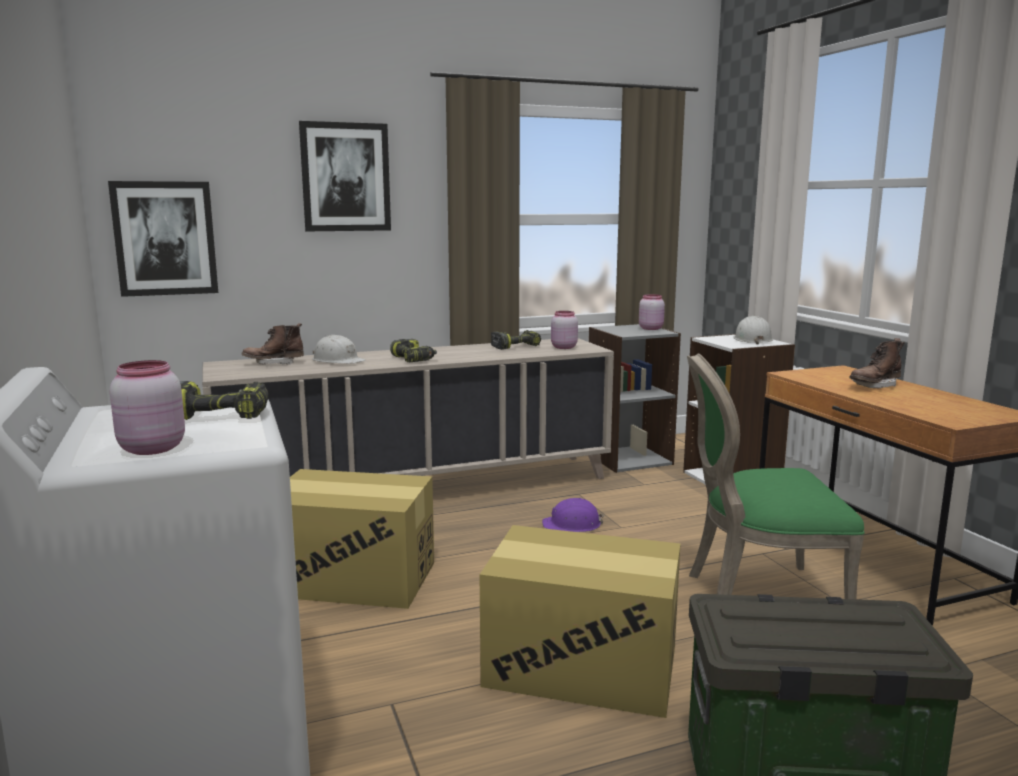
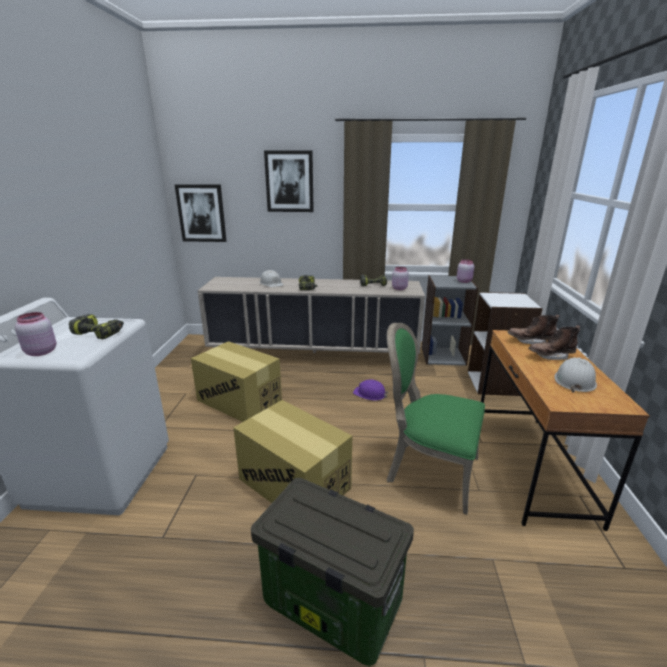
camera: 25 degrees right, 10 degrees up
(274, 363) = (241, 282): brown boot -> brown boot (530, 341)
(752, 339) = (517, 300): white hard hat -> white hard hat (574, 380)

